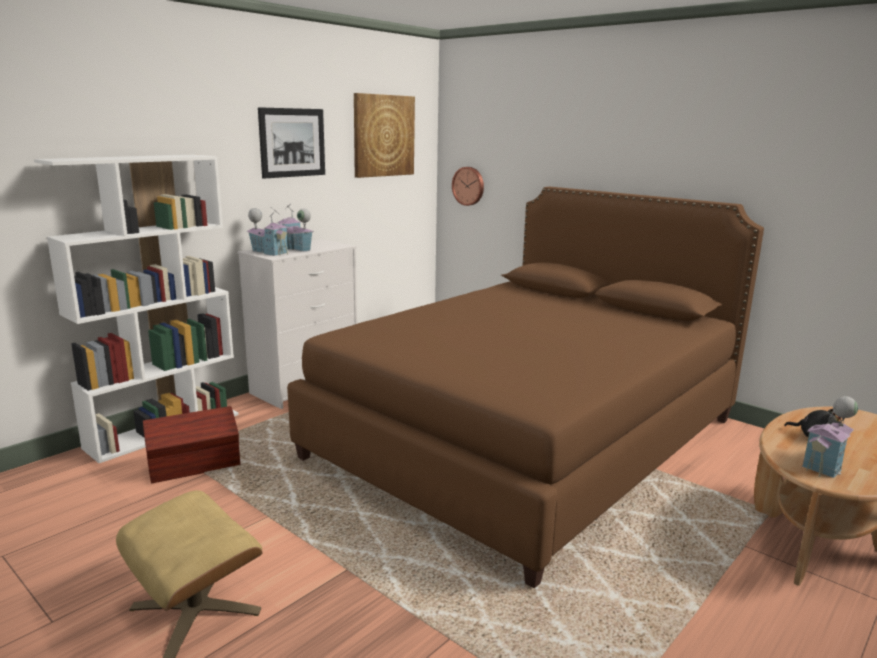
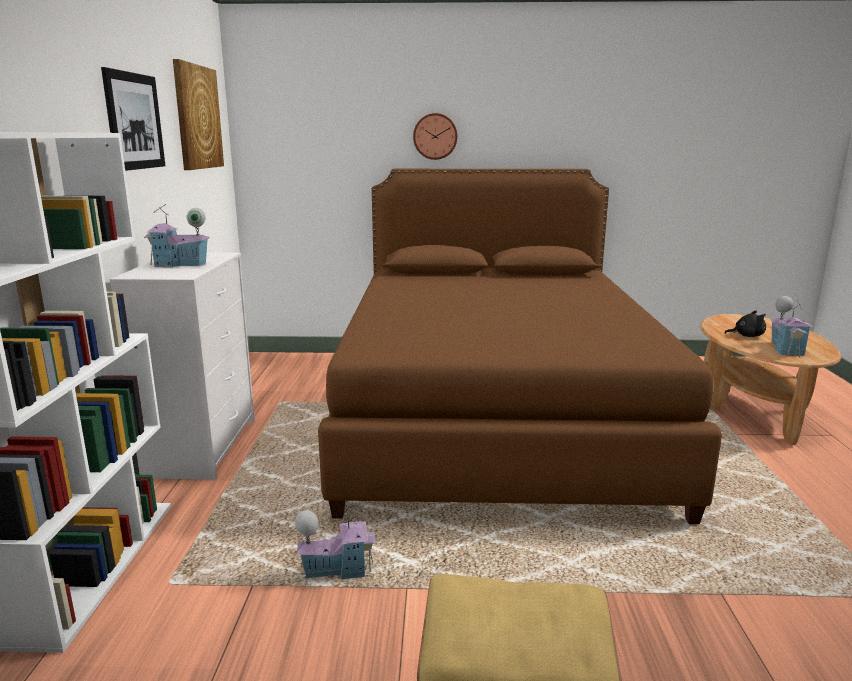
camera: 40 degrees left, 0 degrees up
(195, 466) = (222, 584): brown storage box -> none
(269, 252) = (161, 273): toy house -> toy house (338, 571)
(469, 186) = (283, 177): wall clock -> wall clock (435, 136)

